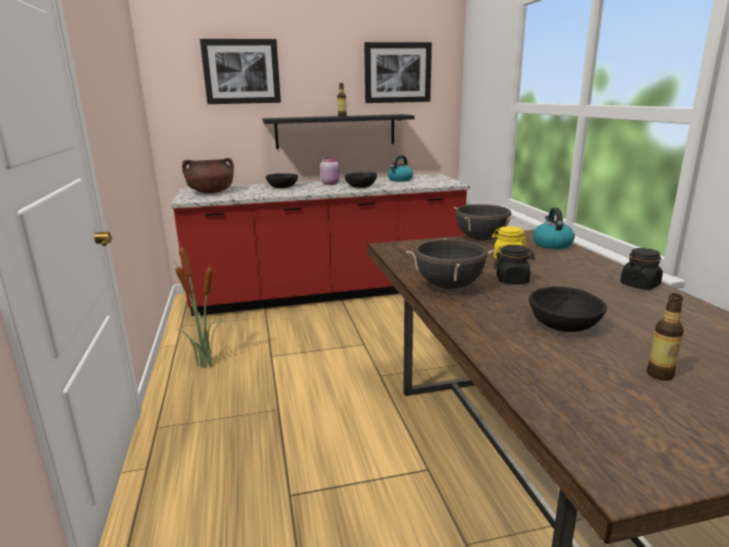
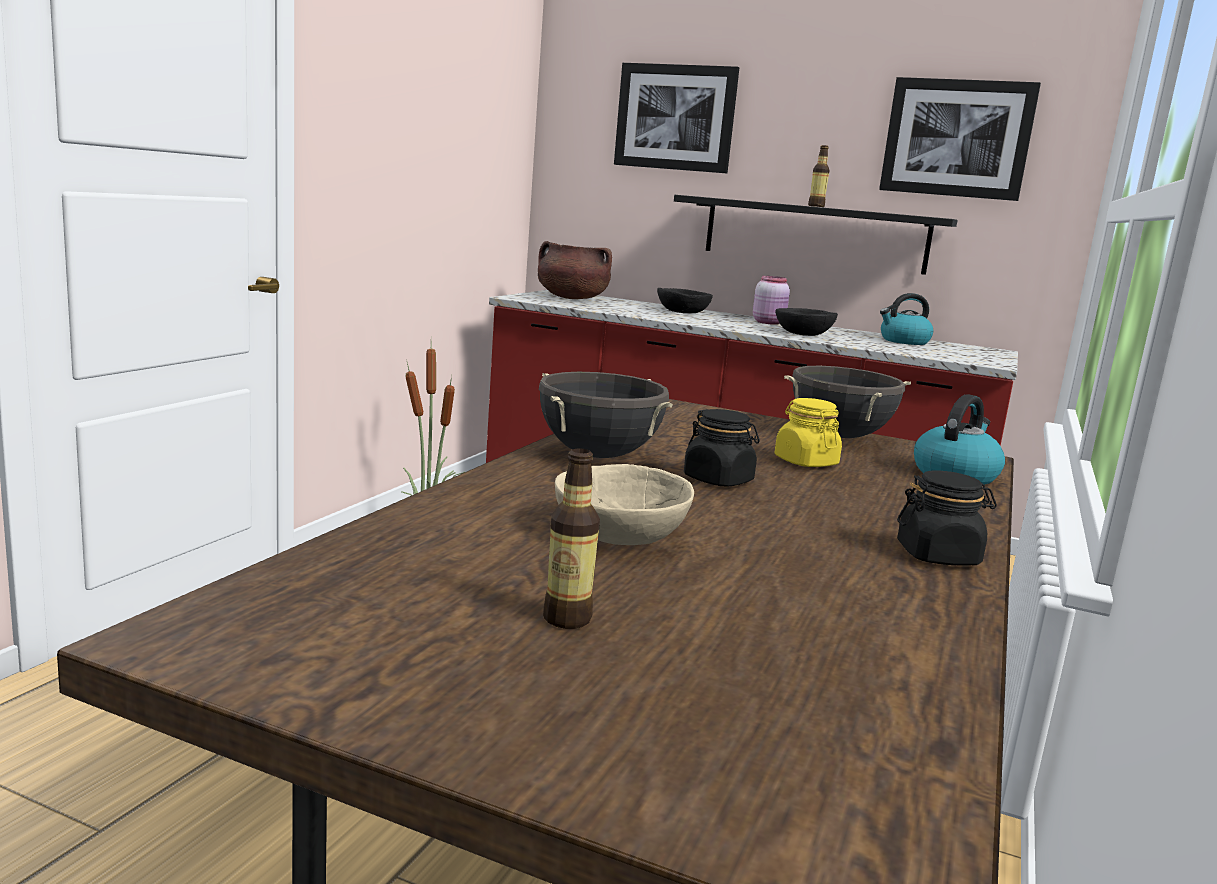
camera: 35 degrees right, 5 degrees down
(564, 324) = (621, 534): black bowl -> beige bowl

